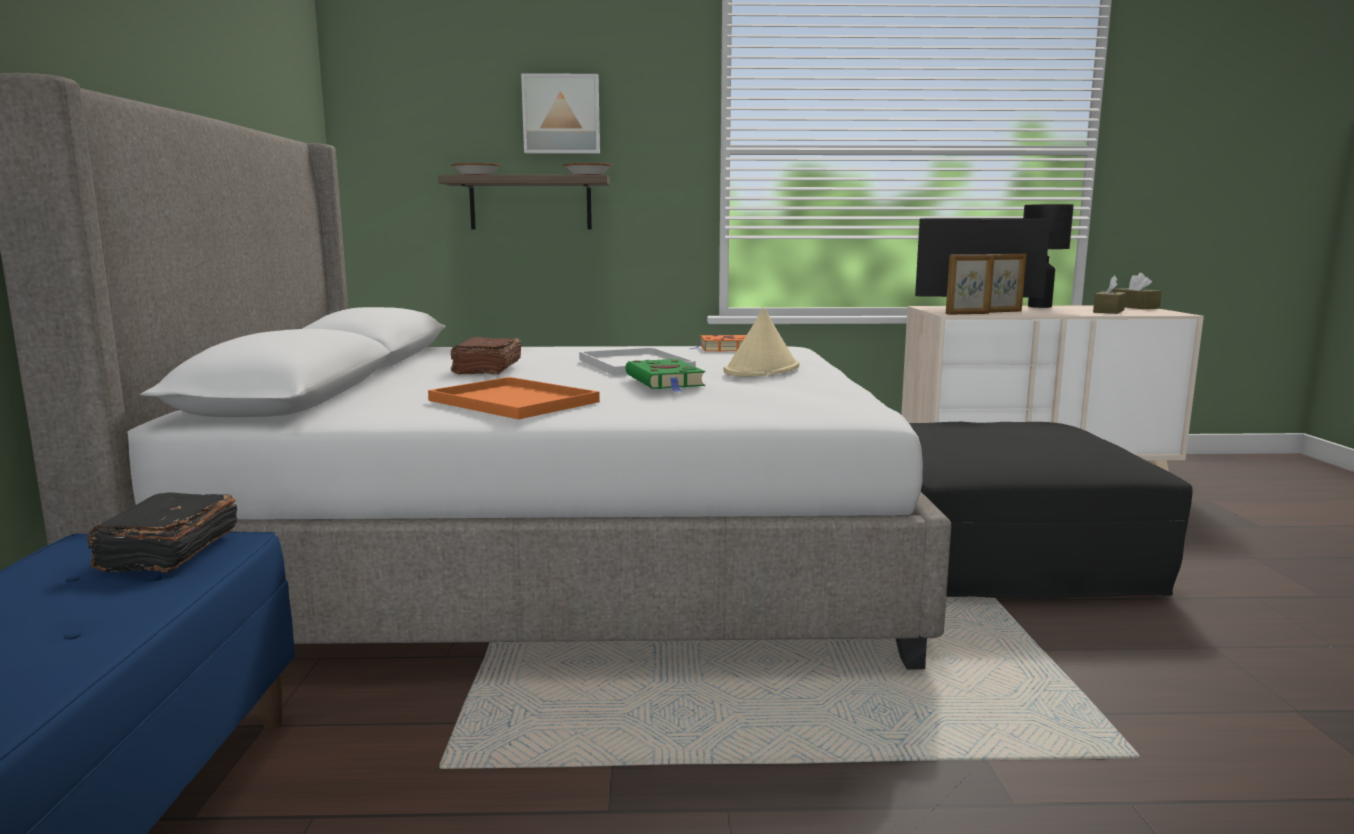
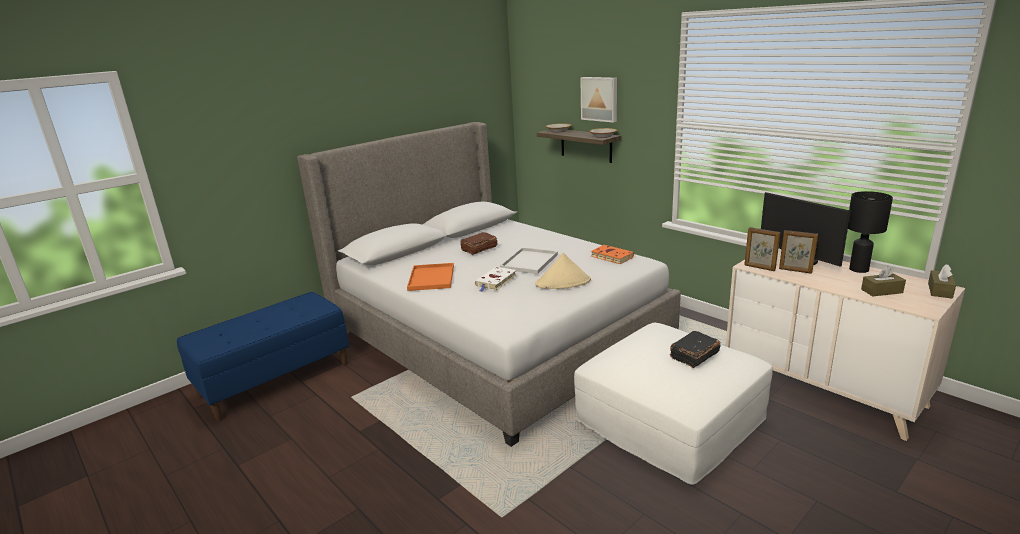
camera: 50 degrees right, 10 degrees up
(167, 553) = (312, 307): black book -> black book (693, 356)
(666, 381) = (495, 282): green book -> white book
(997, 554) = (668, 420): black ottoman -> white ottoman

